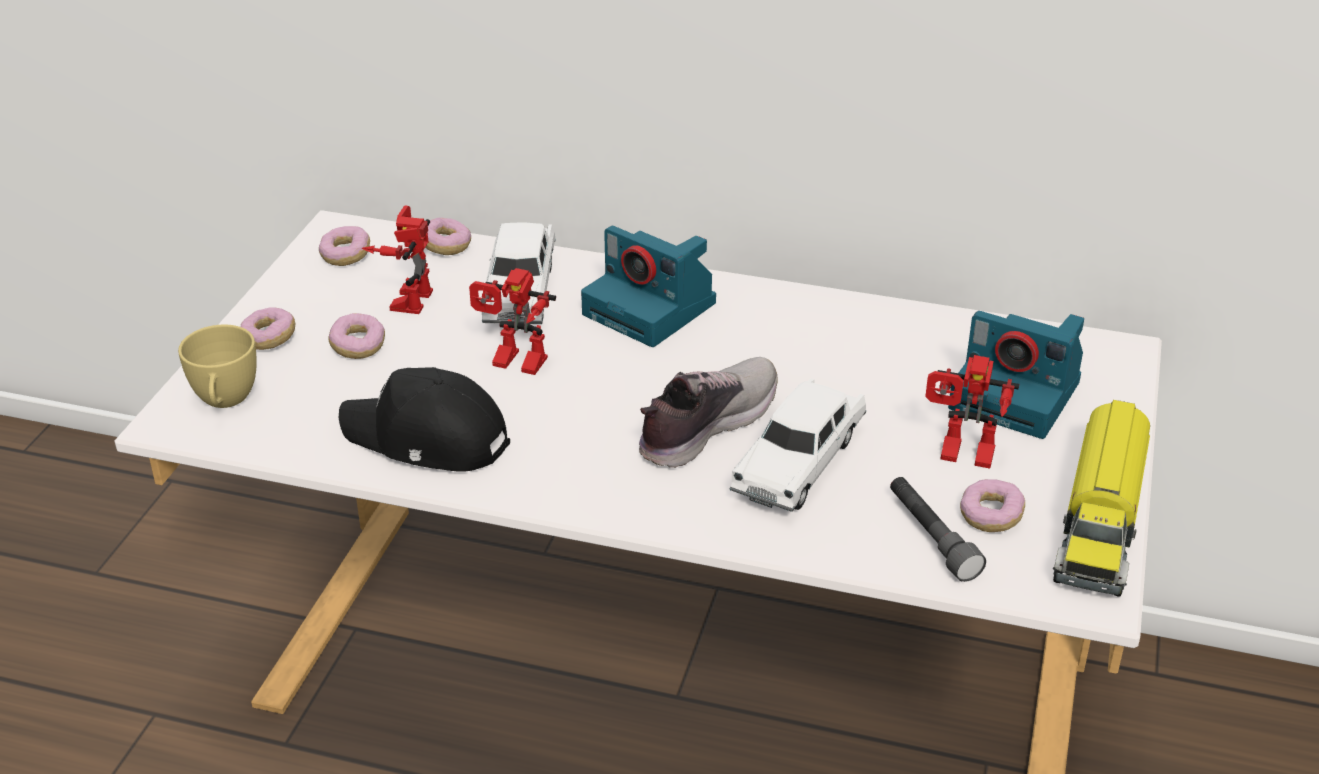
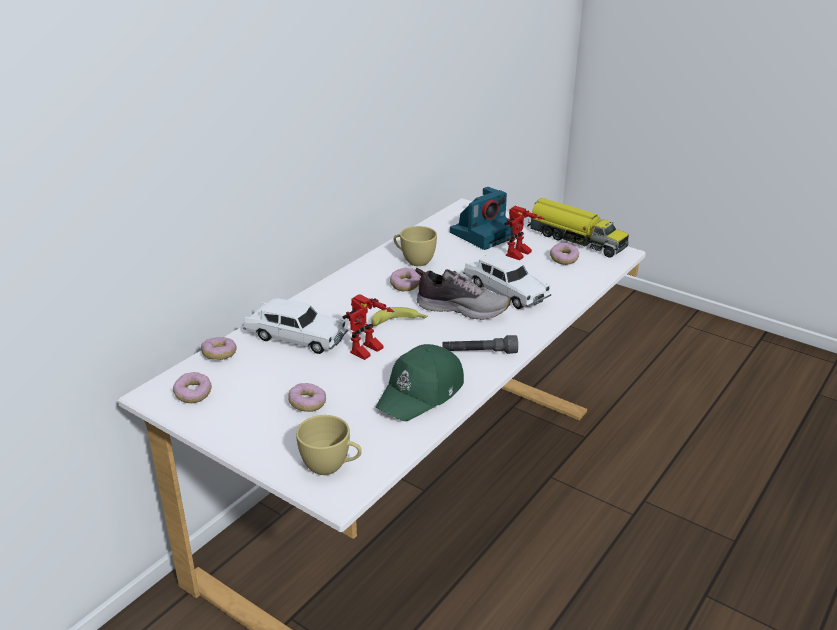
camera: 70 degrees left, 5 degrees down
(269, 339) = (270, 439): donut -> donut (405, 285)
(406, 297) = (266, 378): toy robot -> none
(426, 439) = (421, 393): black cap -> green cap
(620, 373) = (400, 322): none -> banana
(652, 309) = (347, 302): camera -> none
(704, 426) = (461, 308): shoe -> shoe turned 135 degrees clockwise
(841, 340) = (414, 260): none -> yellow cup
(931, 537) = (572, 274): grey flashlight -> grey flashlight (479, 353)

